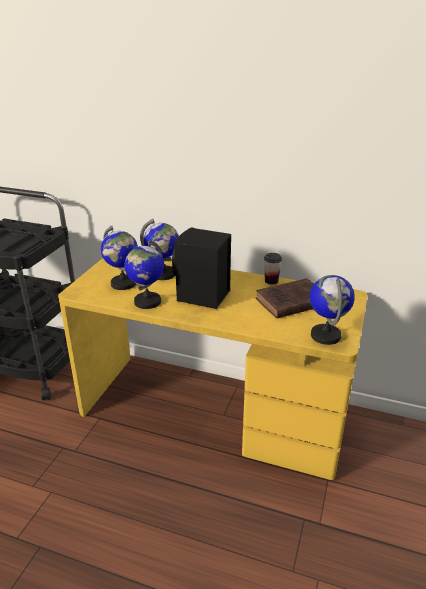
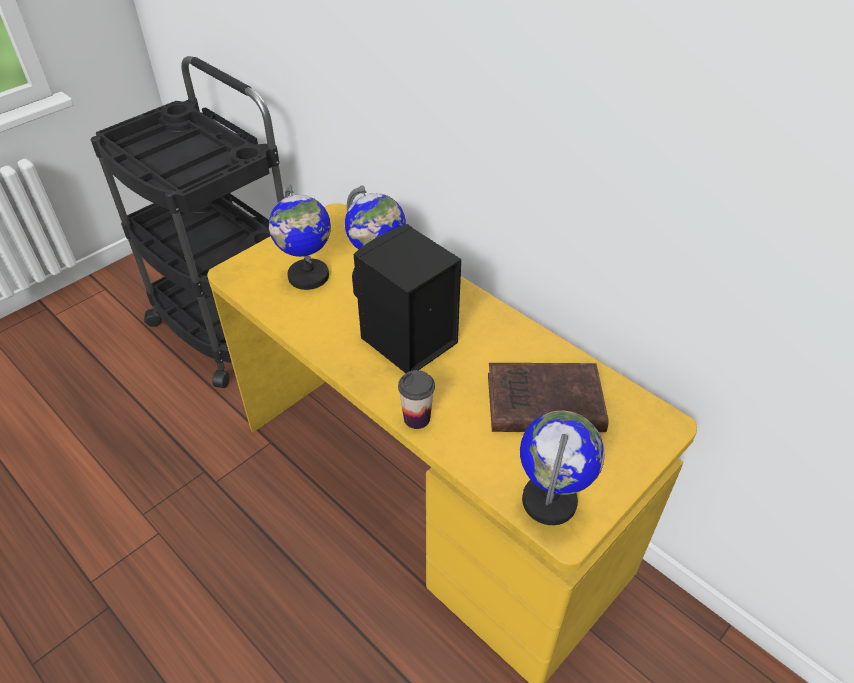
camera: 25 degrees right, 15 degrees up
(147, 302) = (317, 325): globe -> none
(271, 281) = (541, 343): cup -> cup (417, 418)

